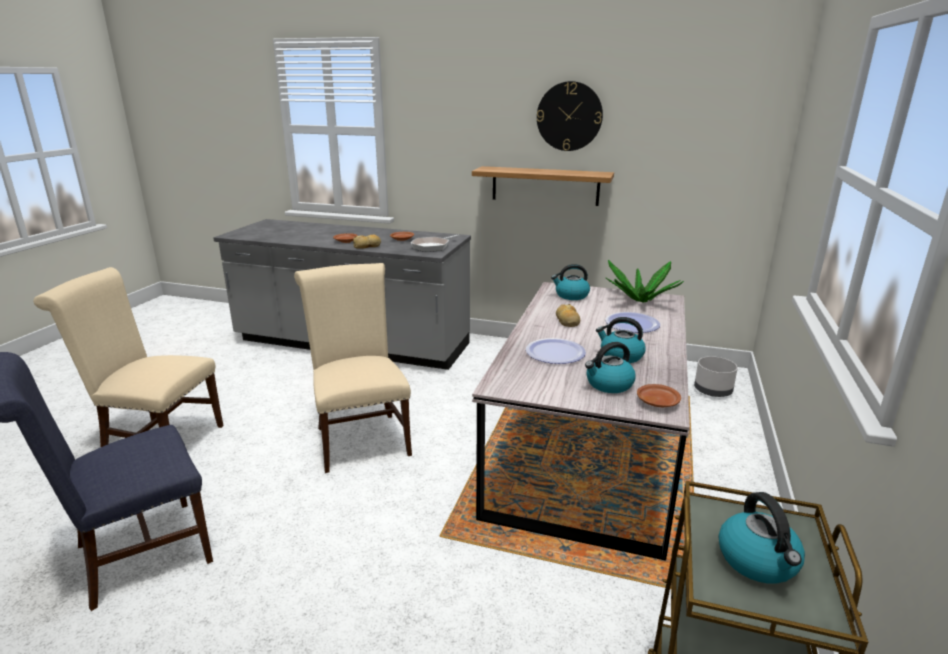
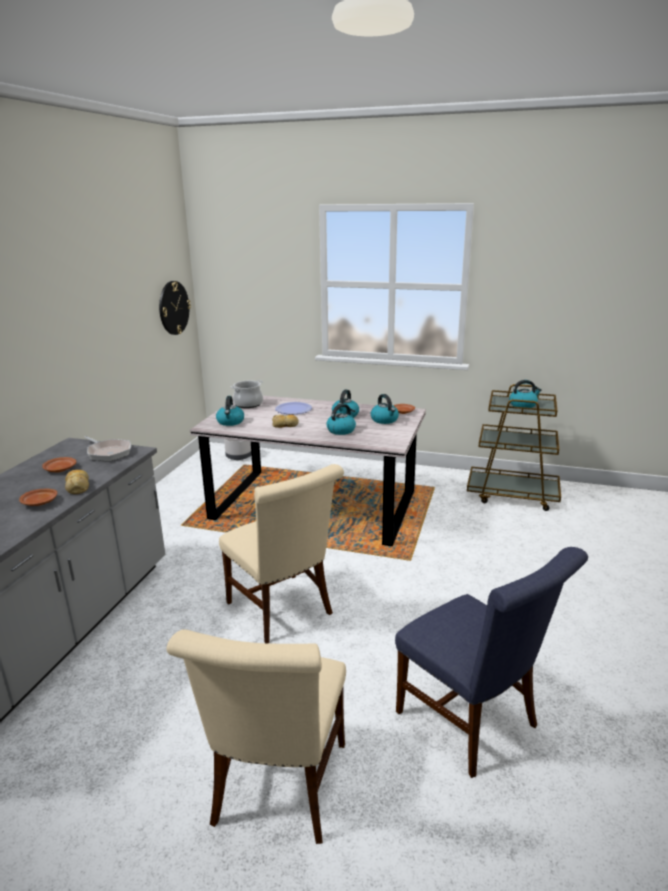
camera: 90 degrees left, 0 degrees up
(360, 437) = (283, 611): beige chair -> beige chair turned 105 degrees counterclockwise
(545, 185) = (87, 360): shelf -> none
(555, 352) = (341, 430): plate -> kettle
(569, 116) = (89, 287): wall clock -> wall clock (173, 308)
(640, 300) = (248, 404): potted plant -> cooking pot

